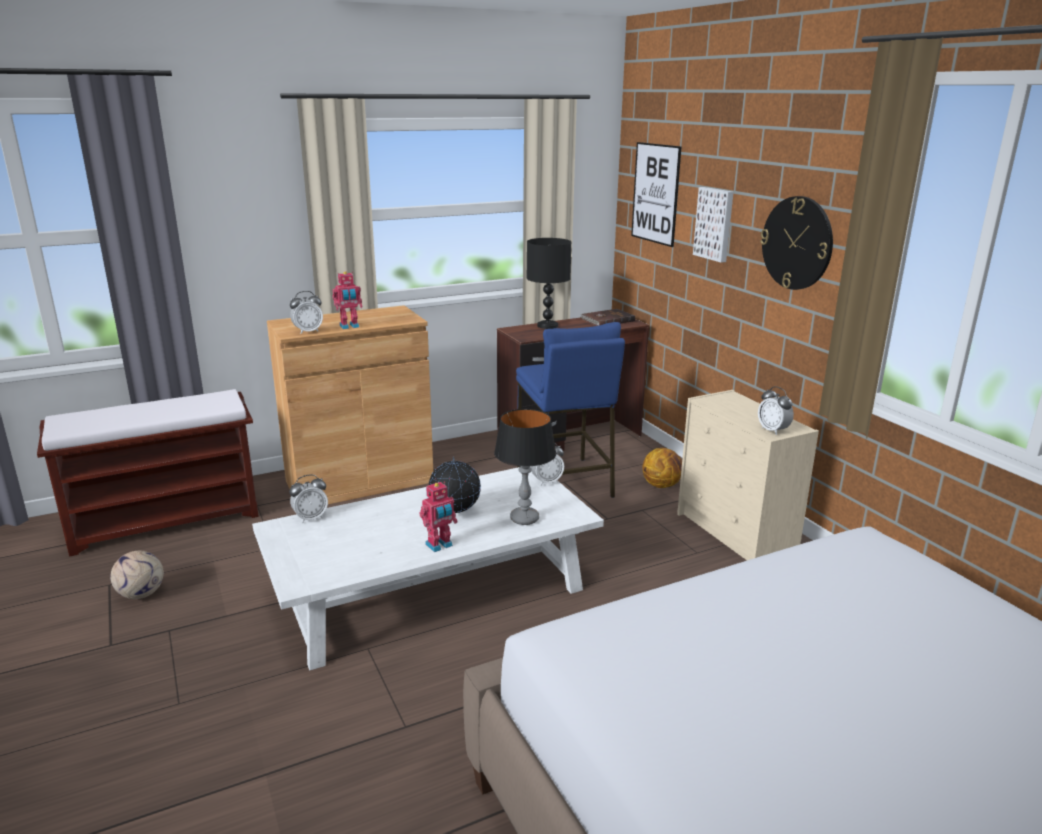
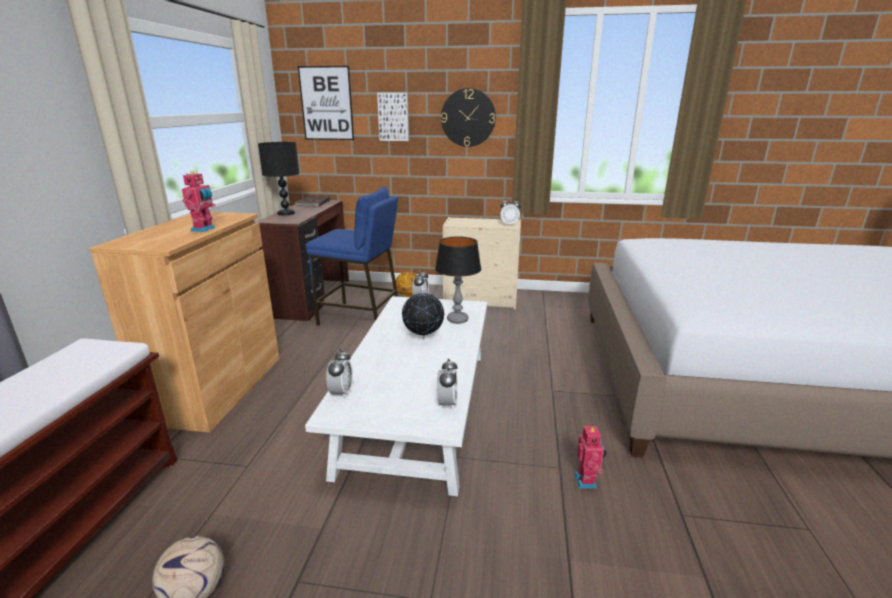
camera: 55 degrees left, 0 degrees up
(308, 332) = (177, 241): alarm clock -> alarm clock (447, 404)
(439, 545) = (456, 354): toy robot -> toy robot (587, 481)

